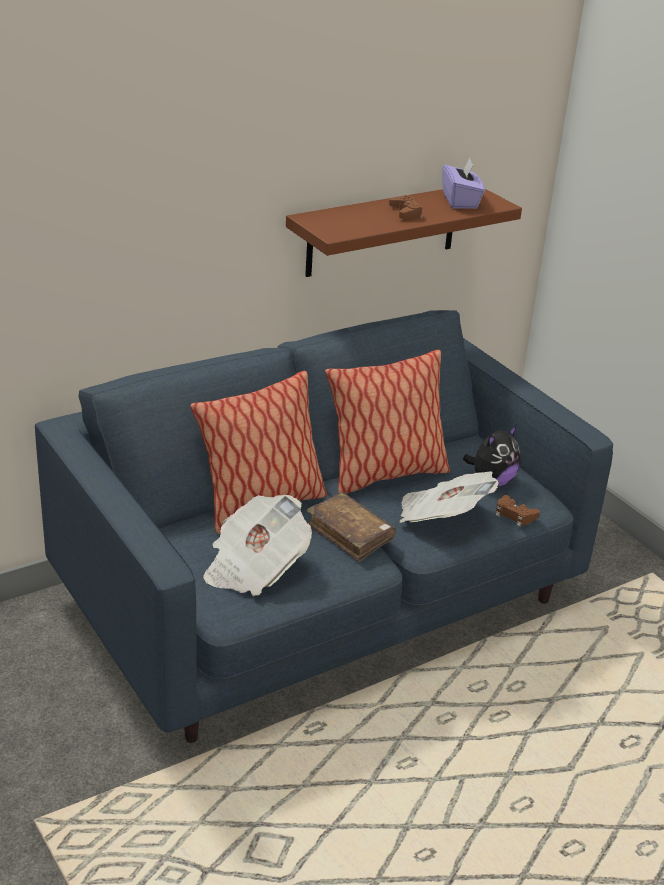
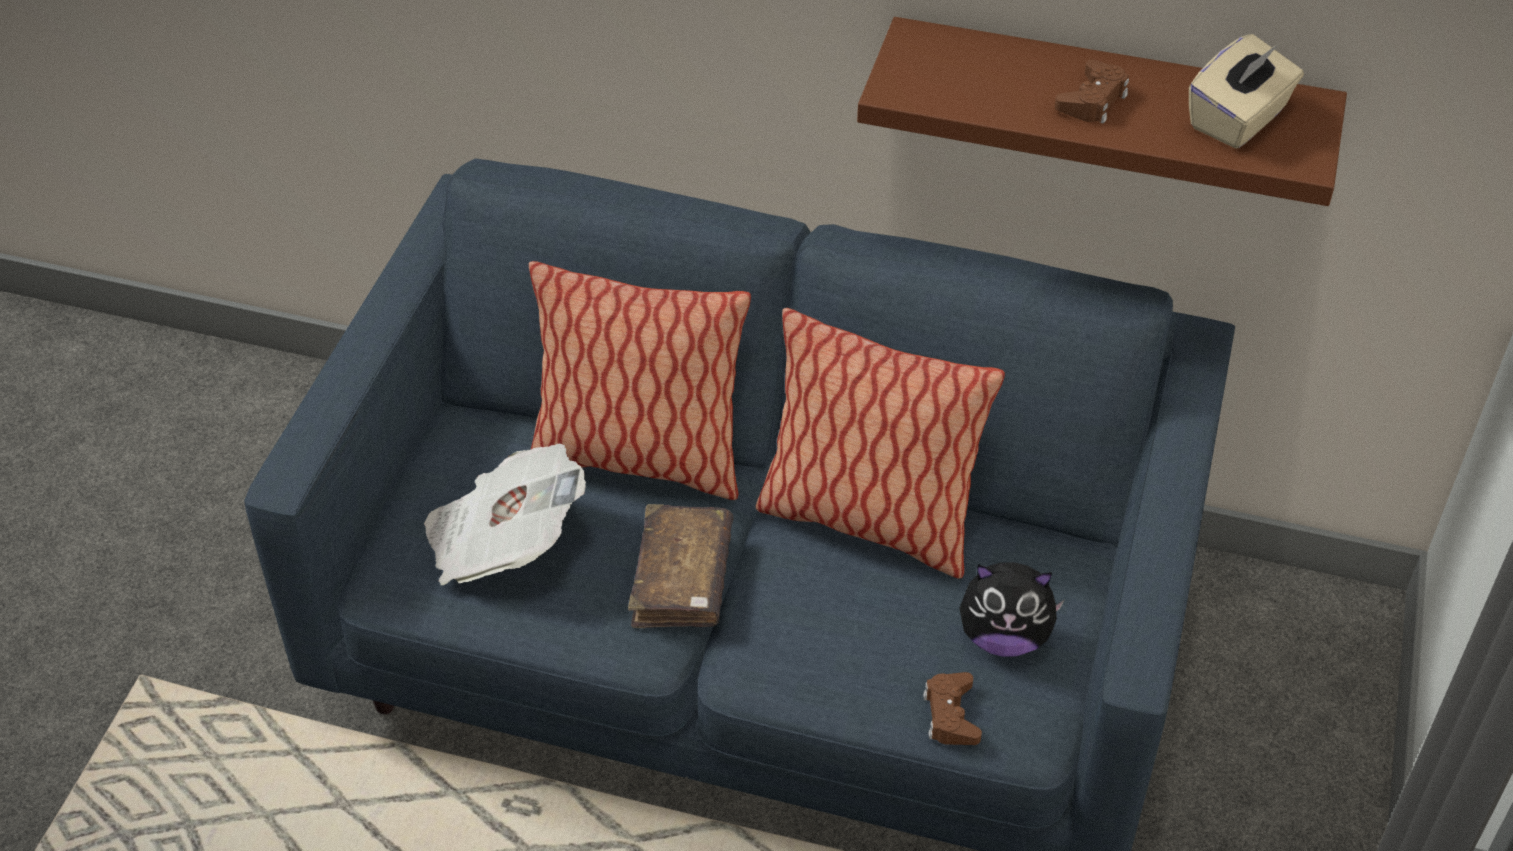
camera: 50 degrees right, 15 degrees up
(442, 518) = (840, 643): newspaper -> none
(460, 201) = (1238, 120): purple tissue box -> beige tissue box

